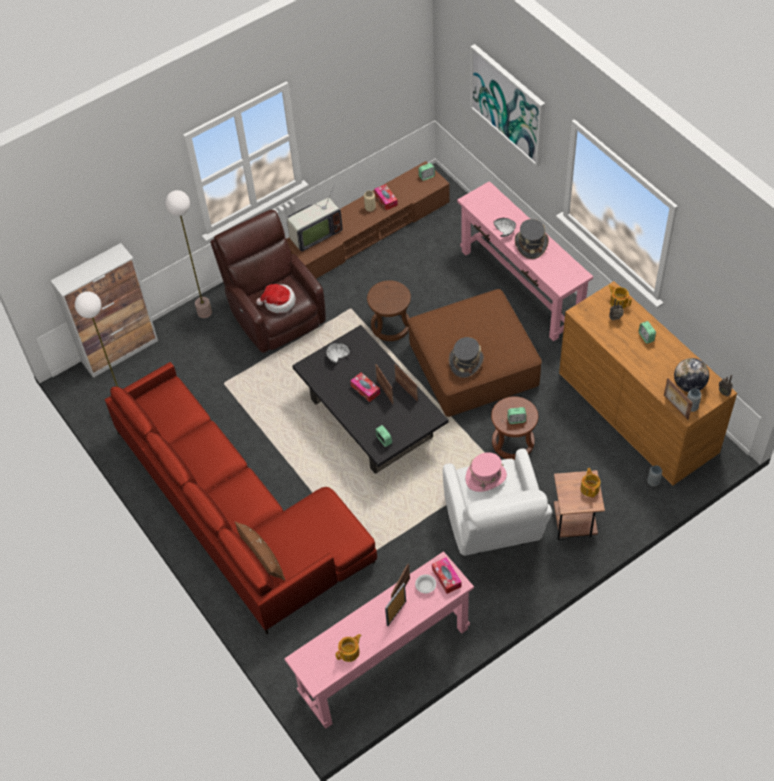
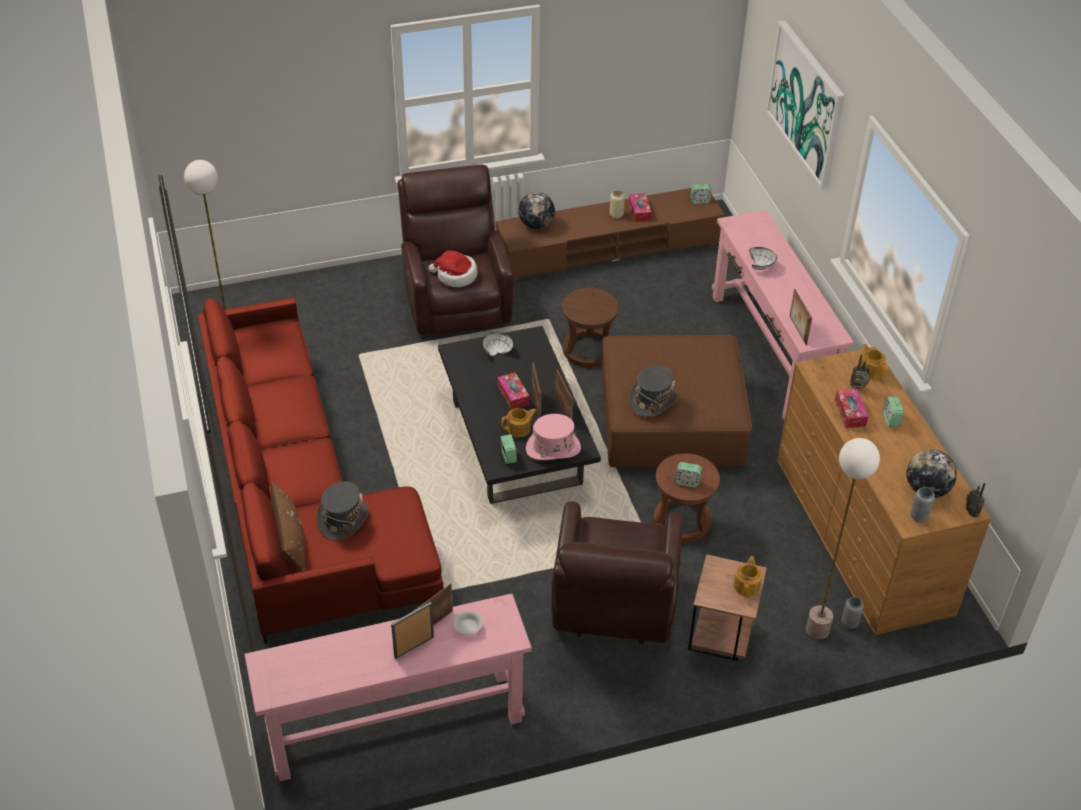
camera: 15 degrees right, 10 degrees down
(120, 351) = (259, 290): cabinet -> none
(204, 312) = (375, 277): floor lamp -> floor lamp (817, 630)
(314, 235) = (536, 225): television -> globe
(350, 652) = (330, 673): teapot -> teapot (519, 429)
(446, 577) = (500, 625): tissue box -> tissue box (850, 413)
(486, 477) = (617, 535): pink hat -> pink hat (553, 448)
(494, 527) = (613, 611): white armchair -> brown armchair
(531, 244) = (788, 287): grey hat -> grey hat (343, 519)
(675, 407) = (896, 510): picture frame -> picture frame (797, 330)

